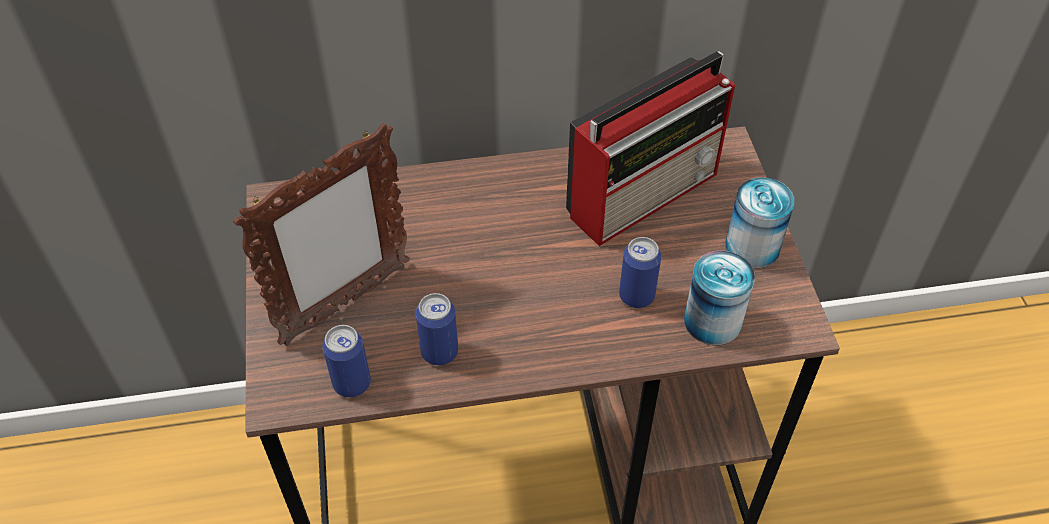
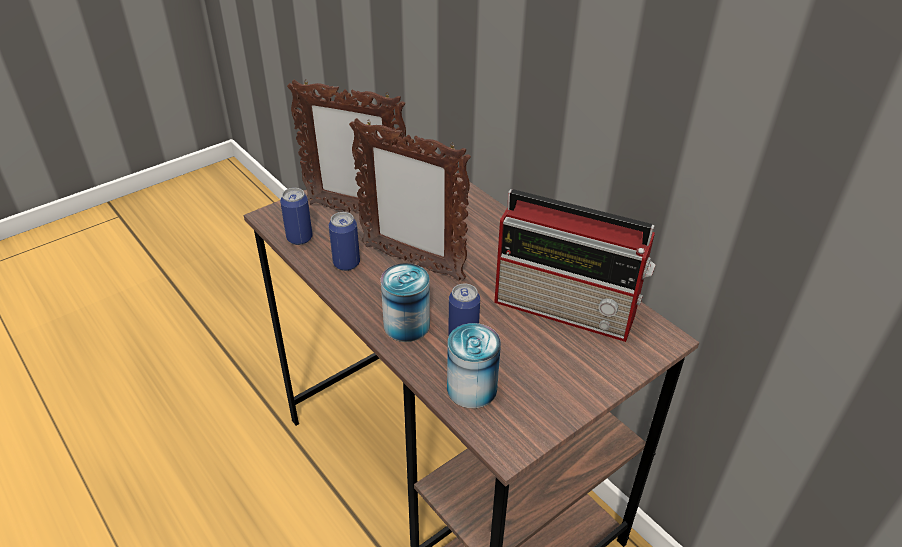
camera: 60 degrees right, 10 degrees down
(483, 288) = (412, 262): none -> picture frame
(752, 247) = (568, 388): can -> can (406, 325)

